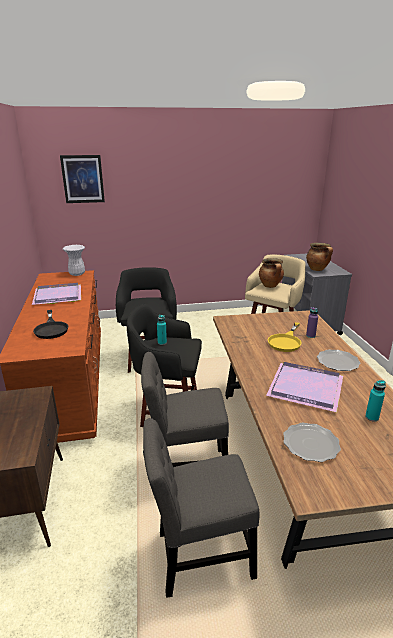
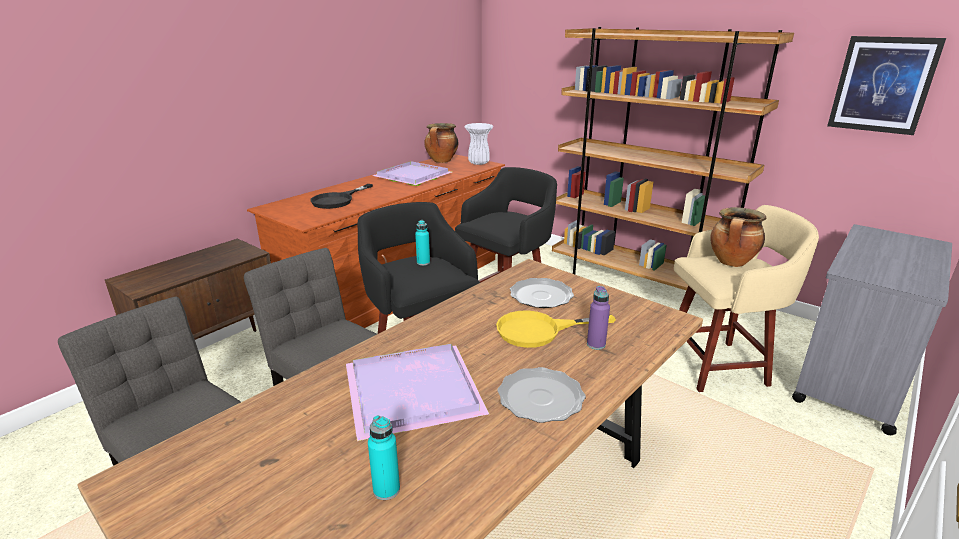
camera: 50 degrees right, 0 degrees up
(83, 179) = (539, 38): picture -> picture (882, 85)
(188, 318) = (637, 282): none -> brown bookcase
(311, 444) = (253, 445): plate -> plate (541, 296)
(317, 269) = (871, 266): cooking pot -> cooking pot (442, 161)

